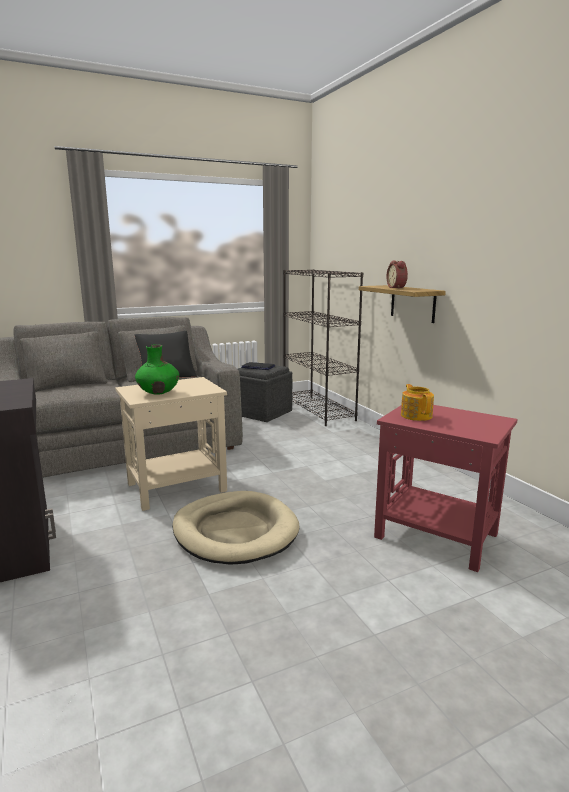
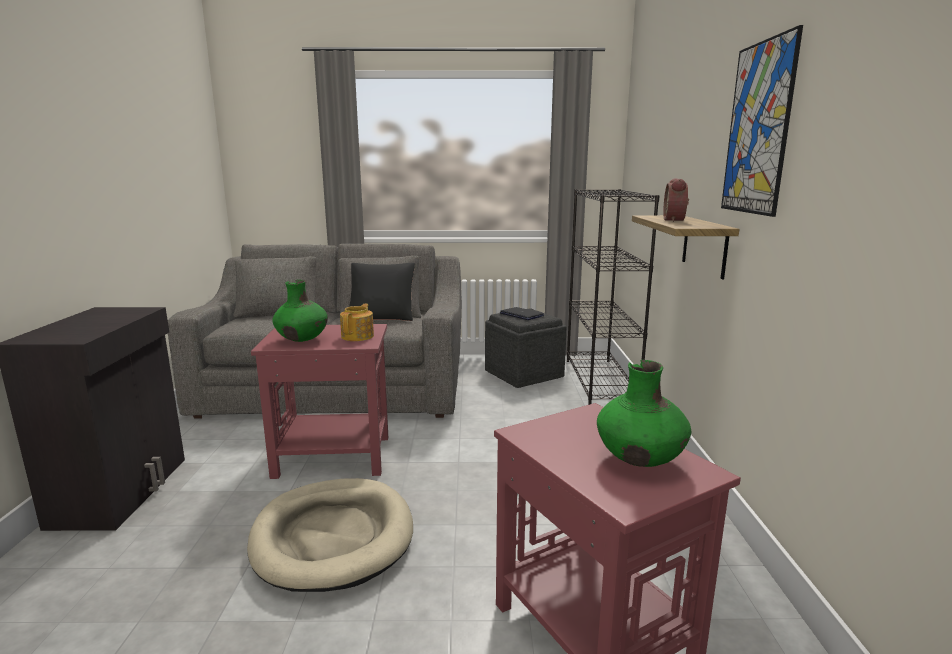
camera: 25 degrees right, 0 degrees up
(176, 487) = (333, 456): beige side table -> red side table
(416, 415) = (565, 434): teapot -> teapot (358, 336)
(456, 230) = (758, 129): none -> picture
(467, 419) = (640, 460): none -> green vase

